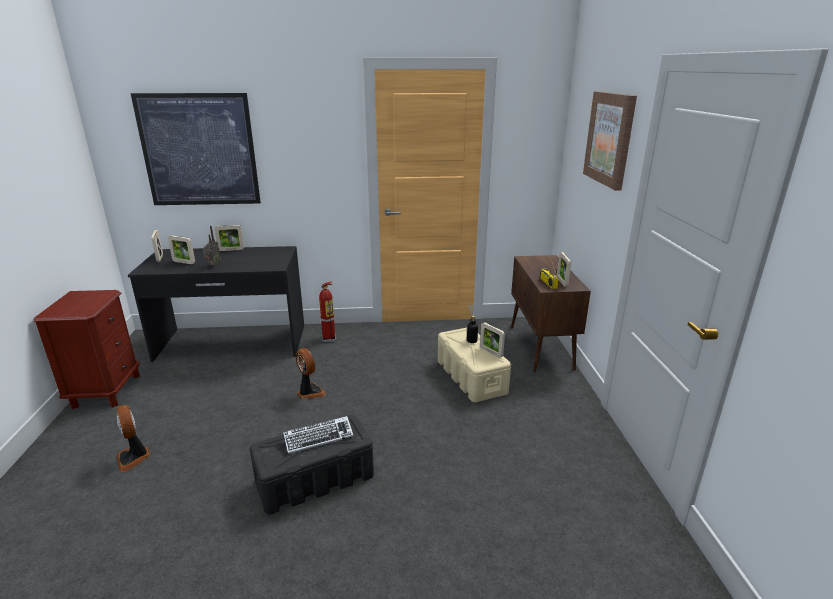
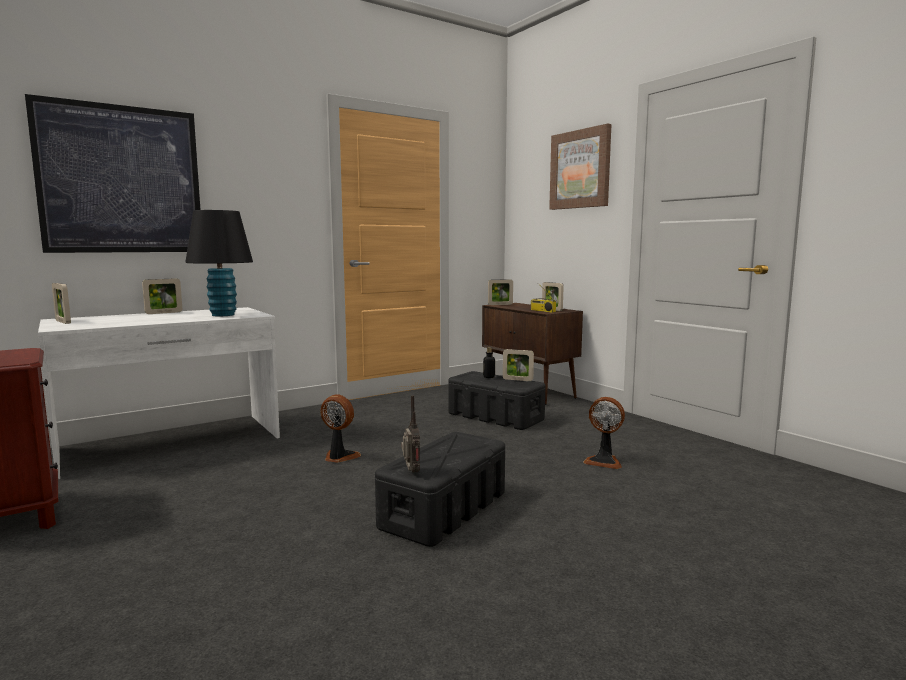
camera: 30 degrees left, 15 degrees down
(134, 457) = (162, 559): fan -> fan (604, 461)
(184, 262) = (112, 321): picture frame -> picture frame (500, 304)
(213, 266) = (166, 320): radio -> radio (411, 472)
(232, 343) = (171, 443): black desk -> white desk
(257, 262) = (223, 315): none -> black table lamp
(318, 438) = (447, 450): keyboard -> none
(329, 339) = (303, 419): fire extinguisher -> none
(471, 377) = (496, 417): beige storage box -> black storage box

